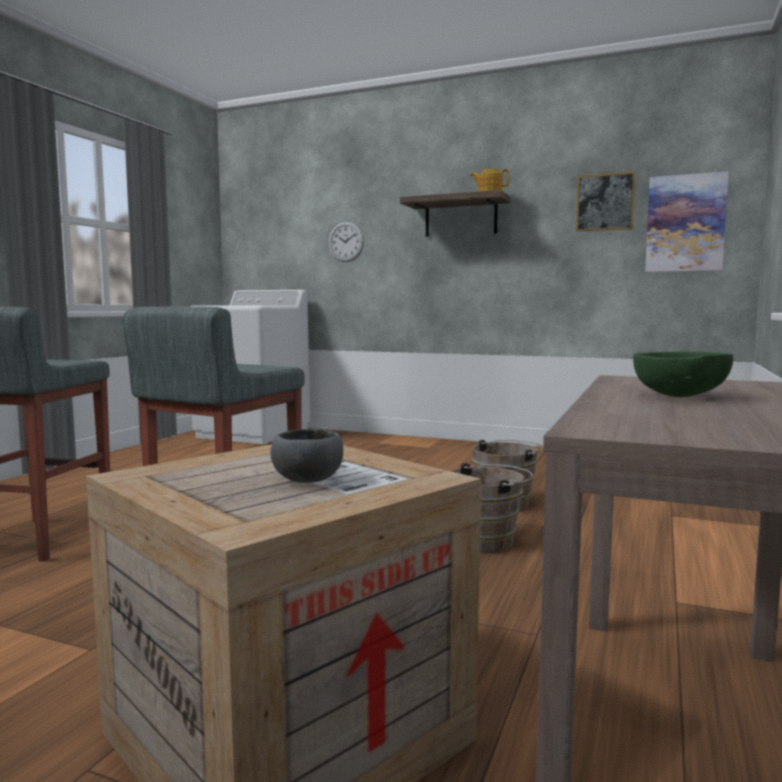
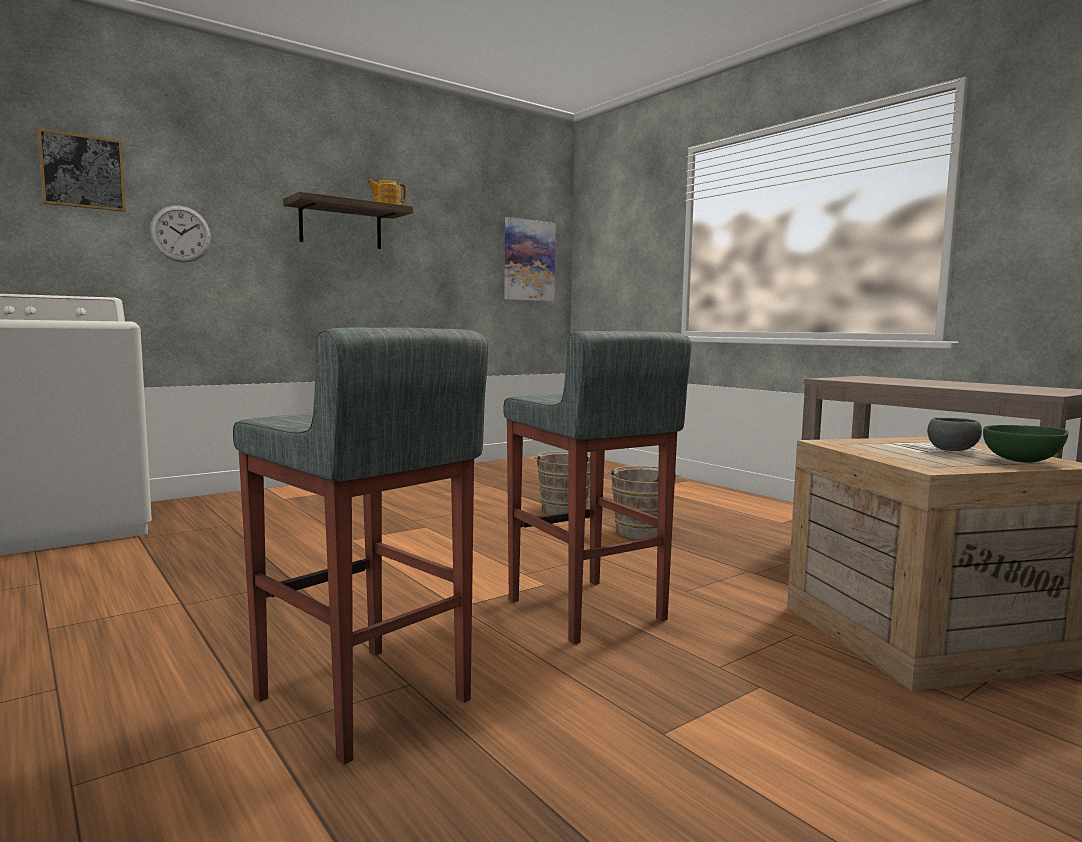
camera: 60 degrees left, 0 degrees up
(605, 202) = (474, 232): picture -> picture (82, 171)
(679, 396) = (924, 383): green bowl -> green bowl (1024, 462)

